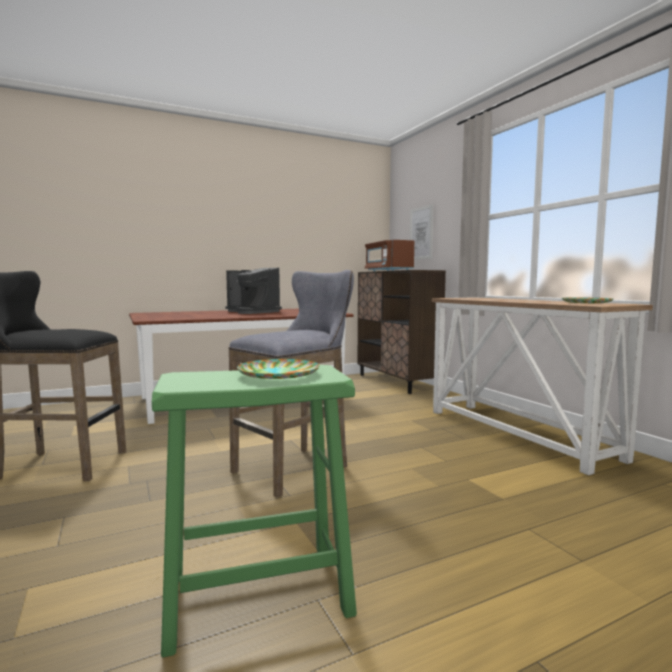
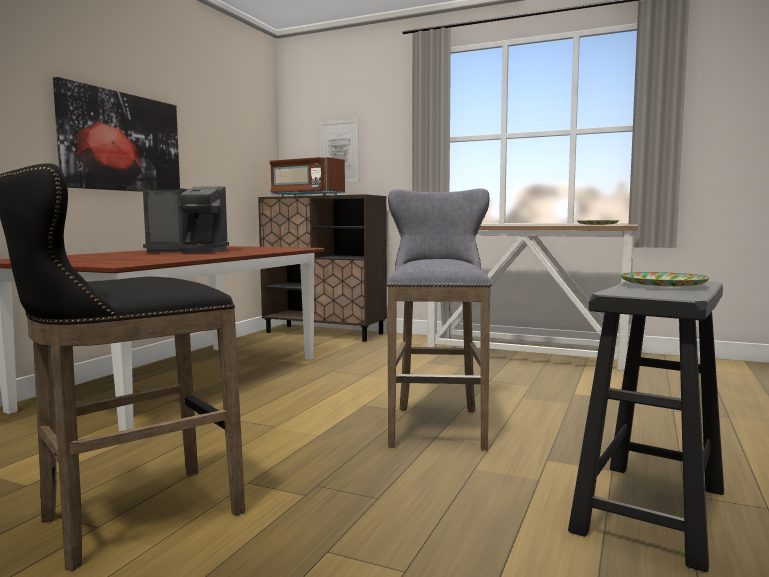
camera: 40 degrees left, 0 degrees up
(237, 240) = (122, 142): none -> picture
(256, 594) = (650, 511): green stool -> black stool

